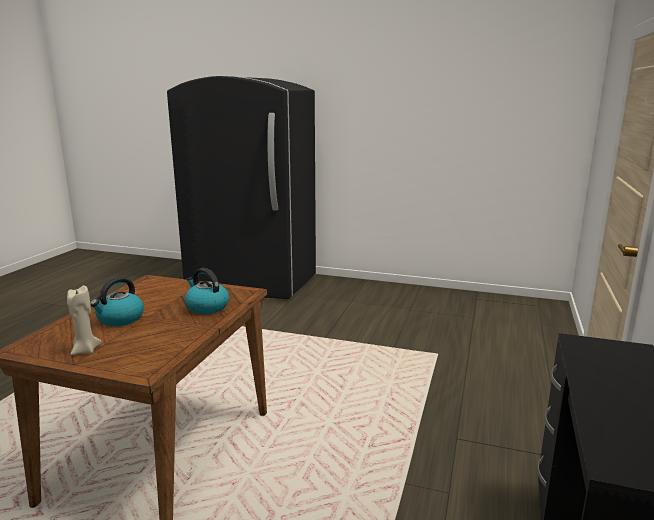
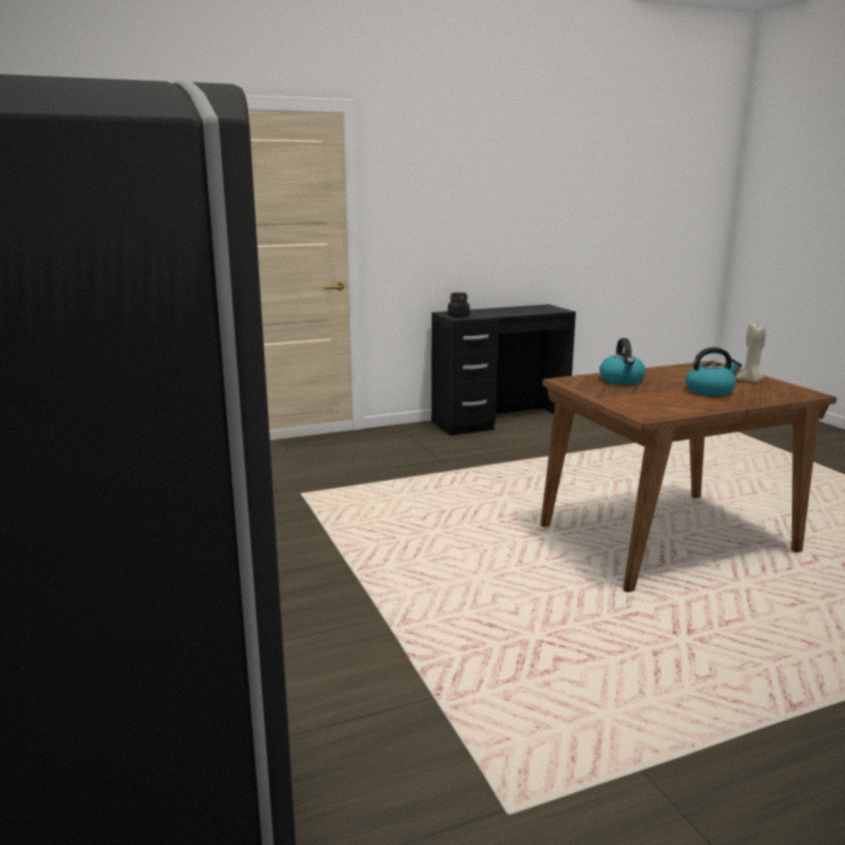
camera: 130 degrees left, 0 degrees up
(599, 348) = (458, 315): none -> black jar

